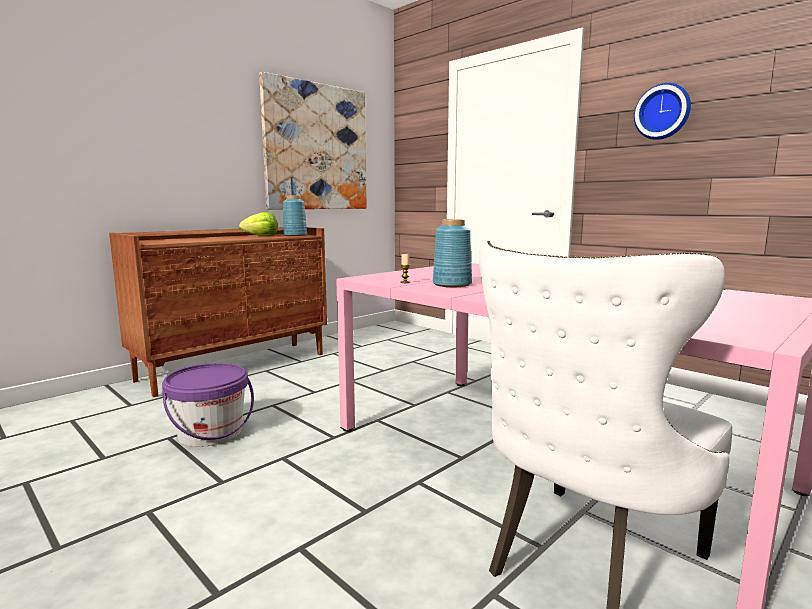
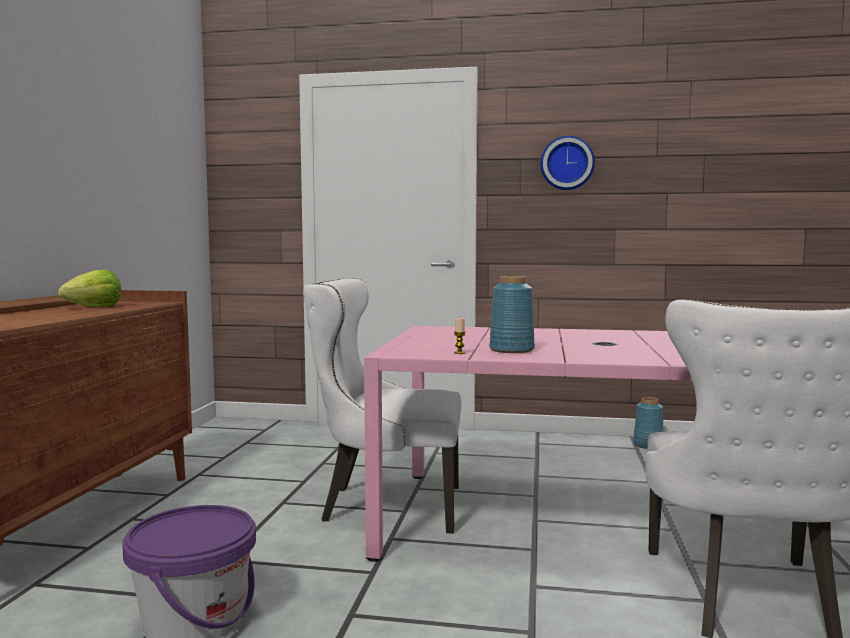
camera: 35 degrees left, 5 degrees down
(295, 235) = (143, 303): blue vase -> blue vase (647, 445)
(316, 147) = (130, 172): picture -> none
(409, 398) = (387, 505): none -> white chair

